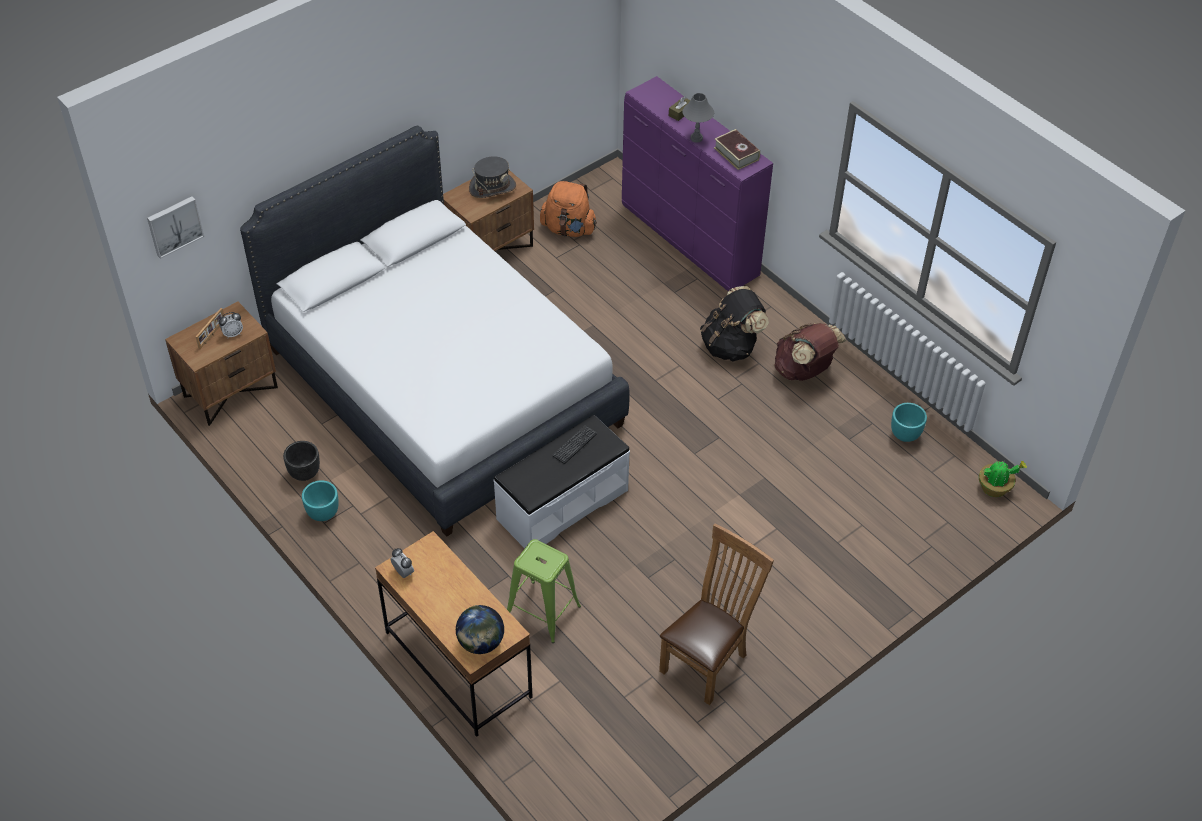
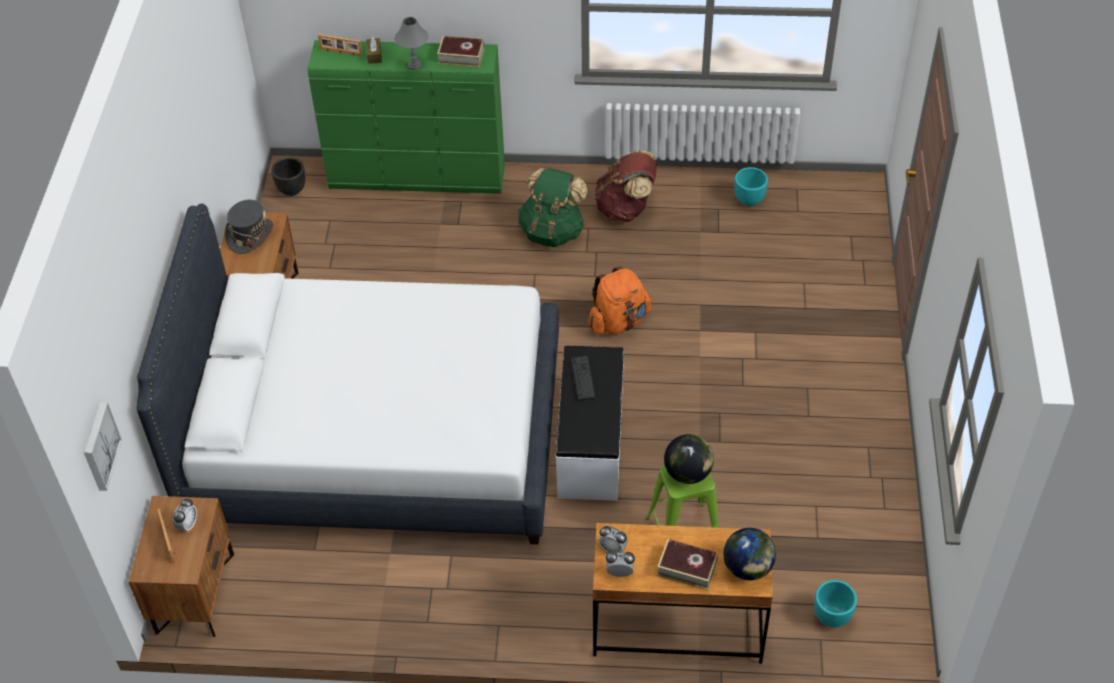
camera: 45 degrees left, 0 degrees up
(304, 473) = (356, 599): black planter -> black planter (291, 190)
(323, 513) = (416, 616): turquoise planter -> turquoise planter (831, 617)
(419, 555) = (613, 549): none -> alarm clock
(445, 607) = (687, 568): none -> book
(544, 558) = (687, 473): none -> globe
(568, 229) = (309, 238): orange backpack -> orange backpack (619, 321)
(661, 96) = (341, 52): none -> picture frame
(689, 242) = (418, 179): purple dresser -> green dresser
(708, 661) = (835, 461): brown chair -> none
(731, 346) = (552, 231): black backpack -> green backpack
(995, 488) = (848, 190): potted plant -> none

